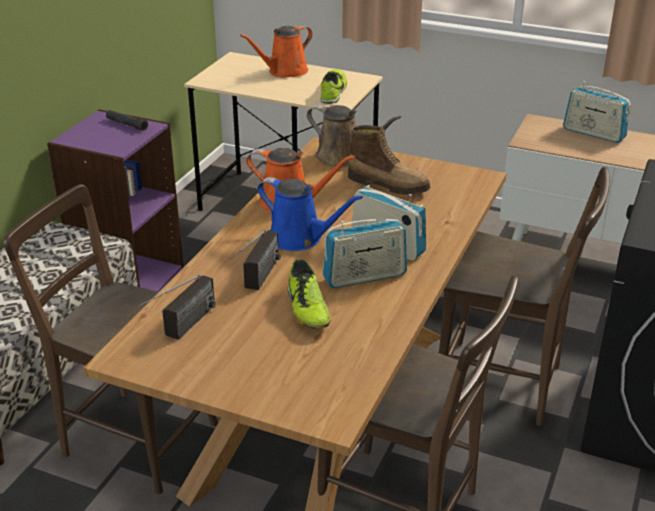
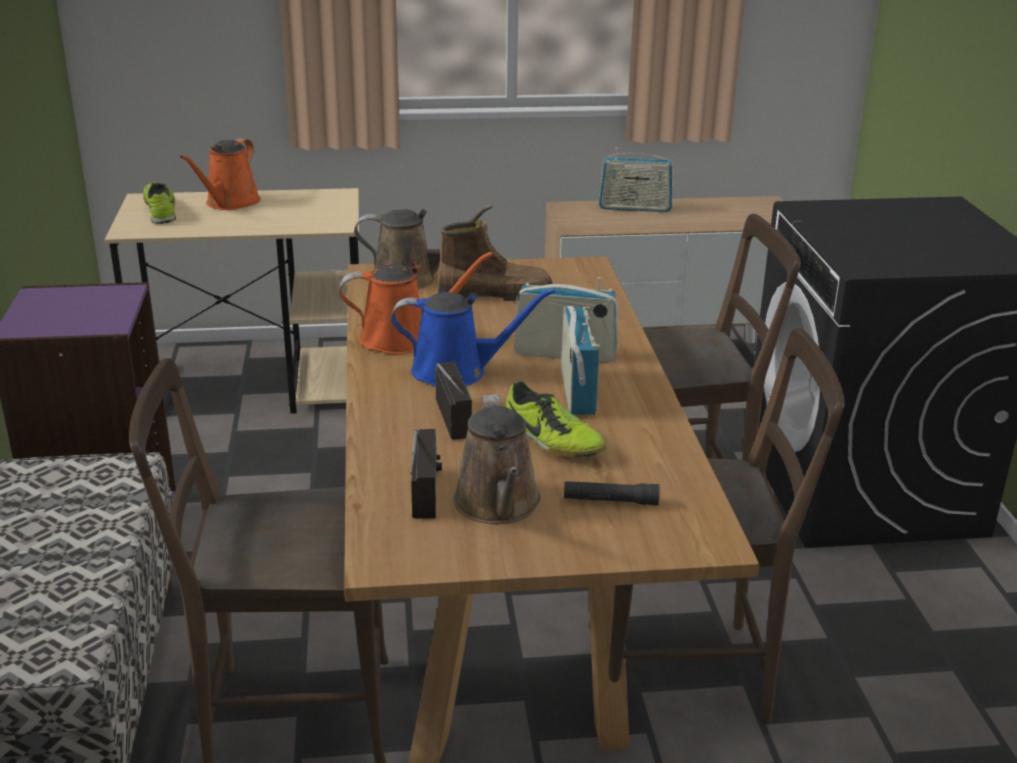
camera: 30 degrees left, 5 degrees down
(126, 124) = (87, 295): black flashlight -> black flashlight (610, 501)
(225, 344) = (498, 505): none -> brown watering can
(333, 92) = (317, 214): shoe -> shoe (161, 210)
(364, 277) = (577, 391): radio -> radio turned 45 degrees counterclockwise

